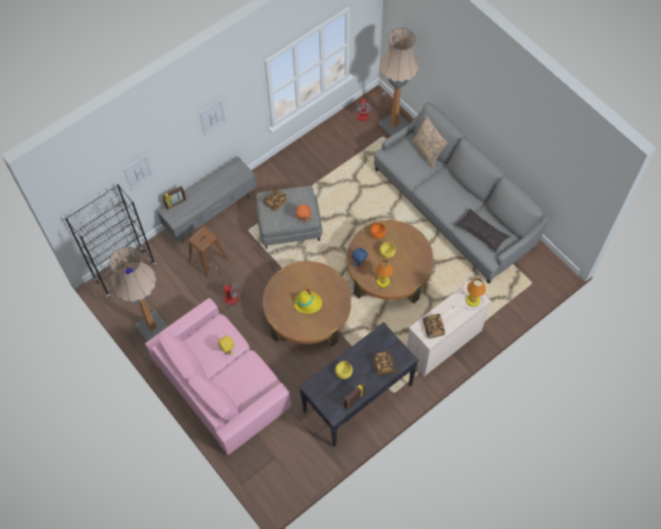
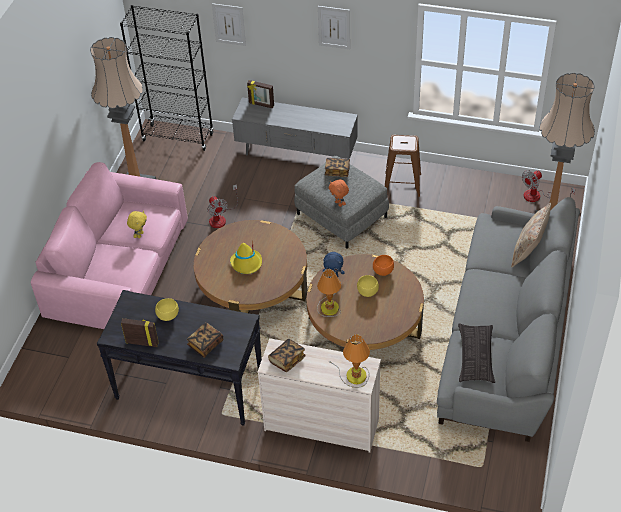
camera: 55 degrees right, 15 degrees down
(208, 260) = (244, 182): brown stool -> brown stool (402, 184)

